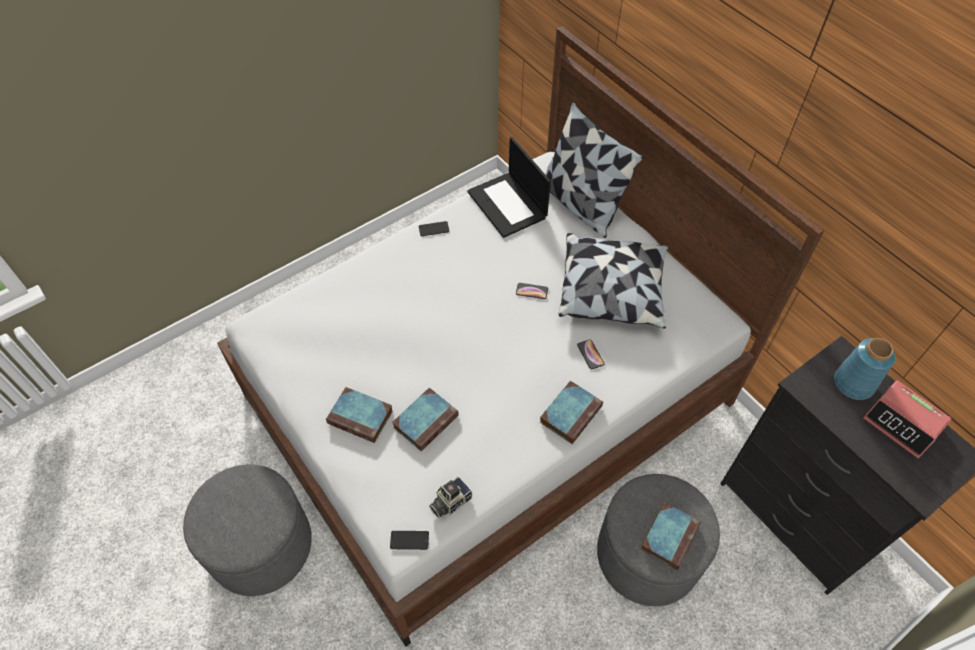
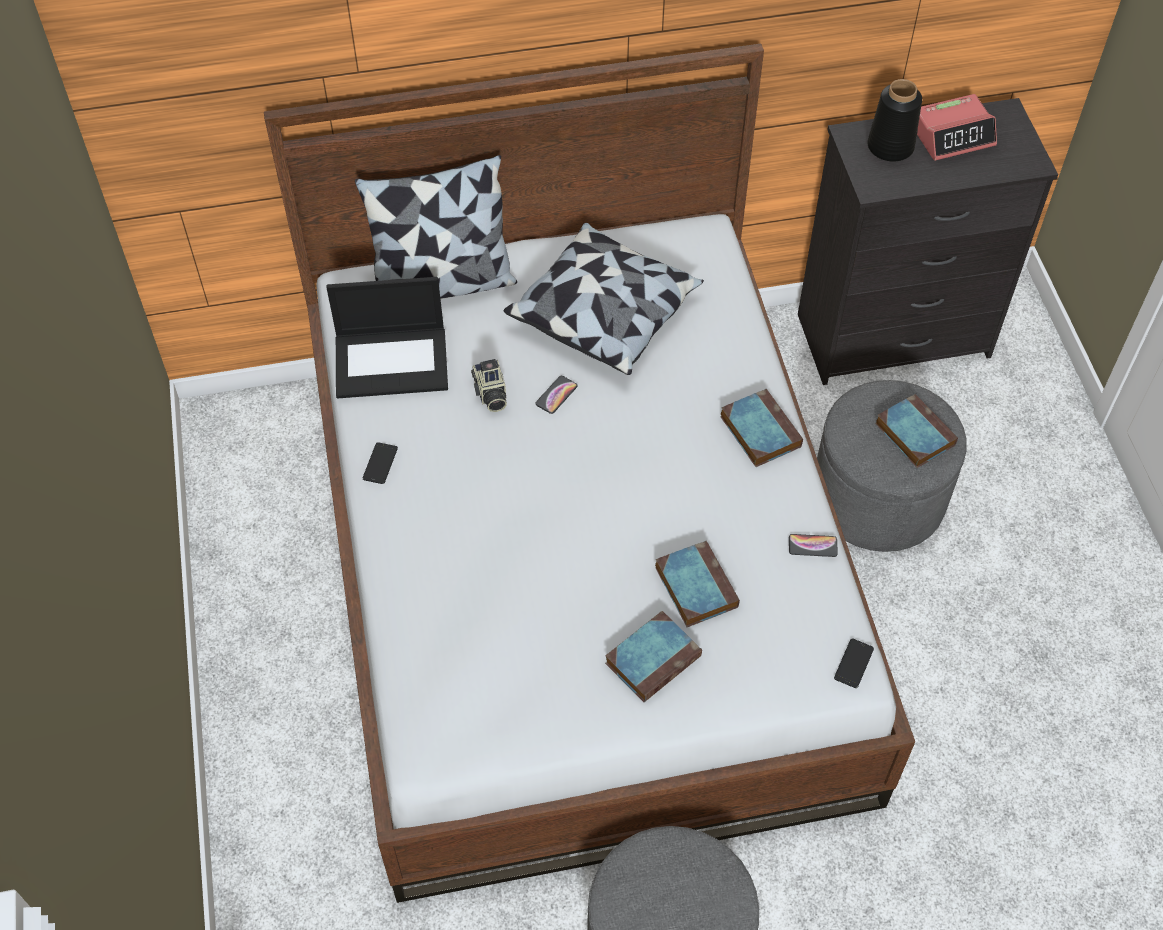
camera: 65 degrees left, 0 degrees up
(449, 502) = (821, 602): camera -> camera (490, 394)
(590, 354) = (686, 376): phone -> phone (812, 546)
(854, 383) = (890, 146): blue vase -> black vase

